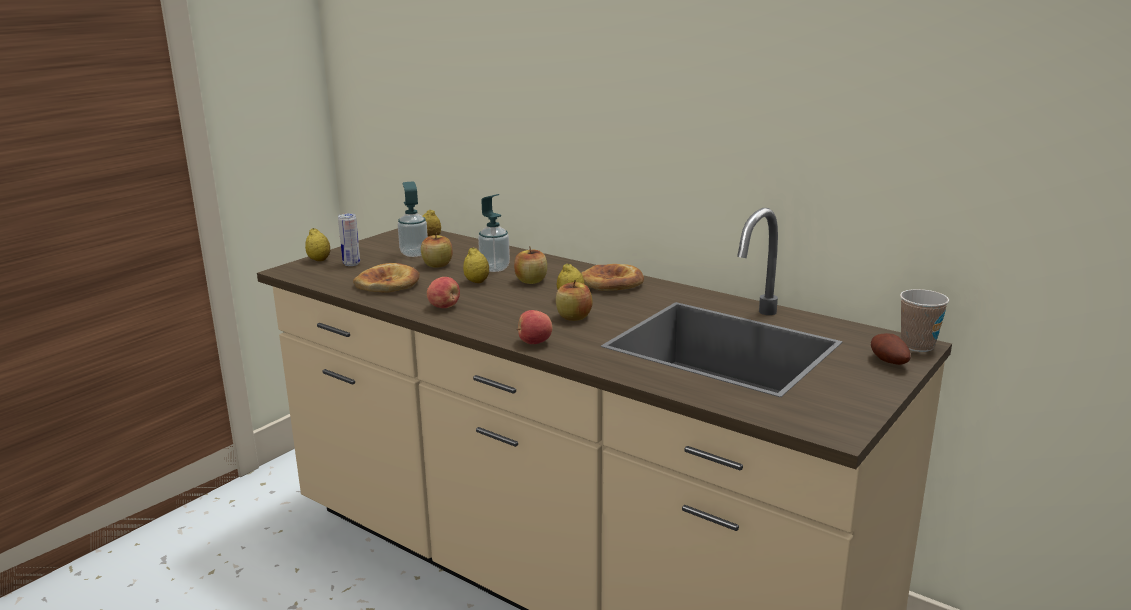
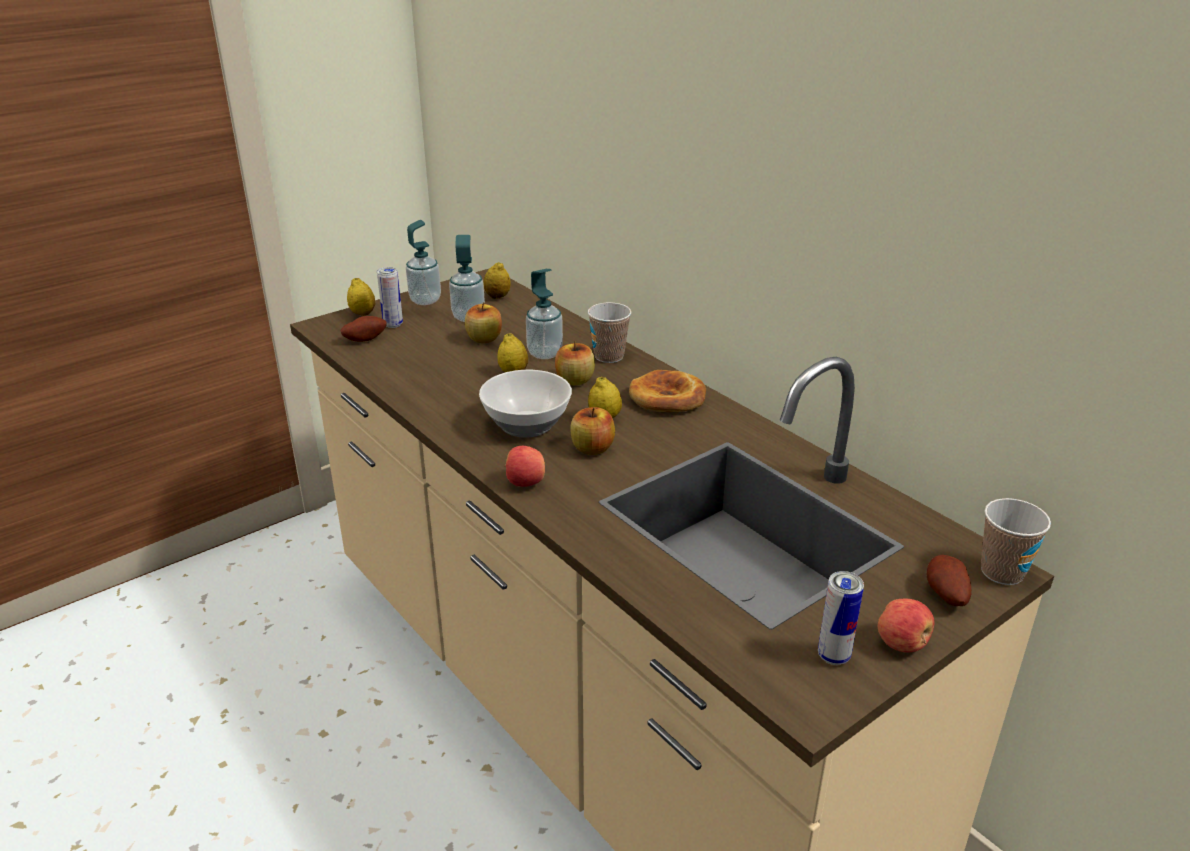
camera: 15 degrees right, 10 degrees up
(333, 275) = (365, 339): none -> potato
(369, 247) = (425, 300): none -> soap dispenser
(388, 284) = (415, 362): bread -> none
(444, 307) = (456, 408): apple -> apple (902, 643)
(511, 310) = (527, 425): none -> bowl
(548, 265) = (609, 356): none -> cup
(835, 404) = (833, 656): none -> can

